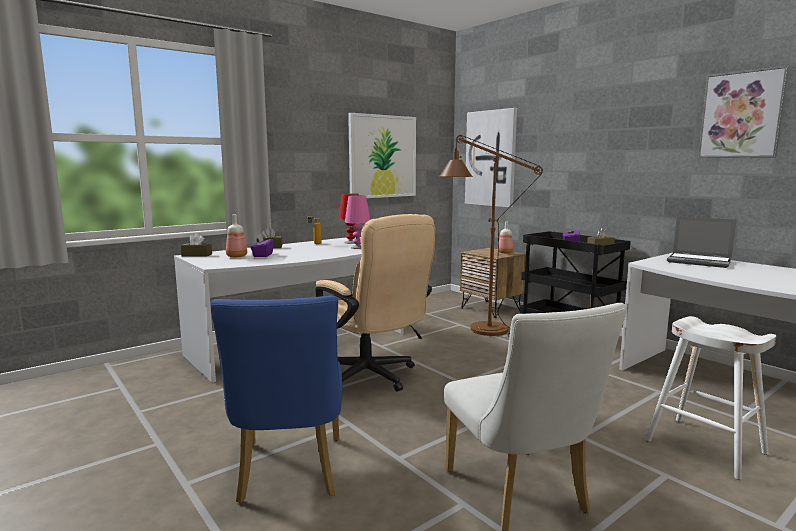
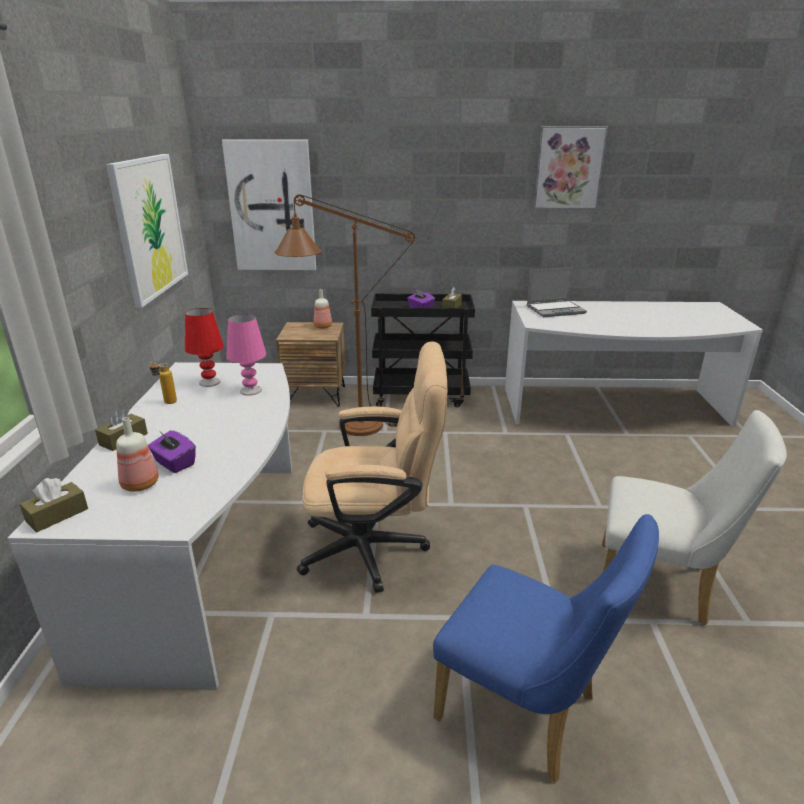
camera: 50 degrees left, 15 degrees up
(705, 447) = (653, 470): white stool -> none

